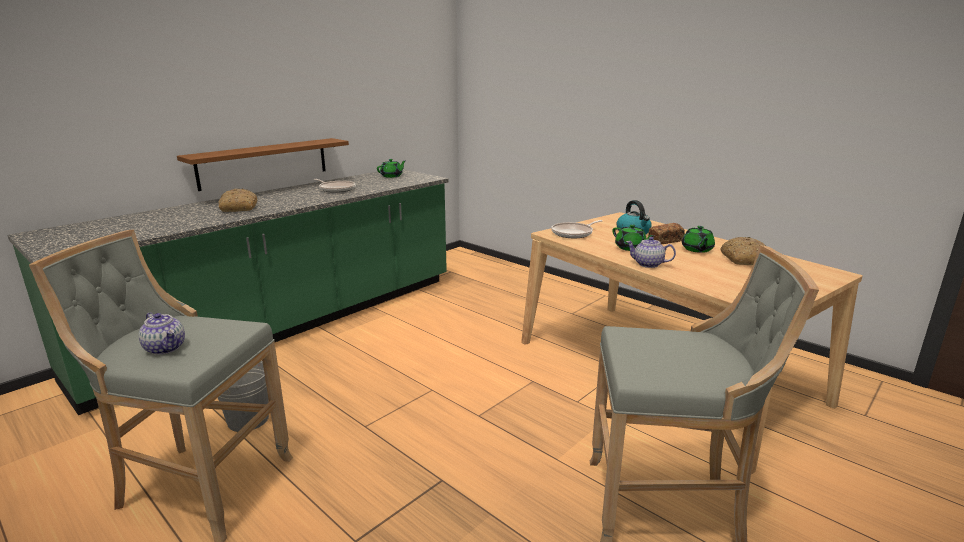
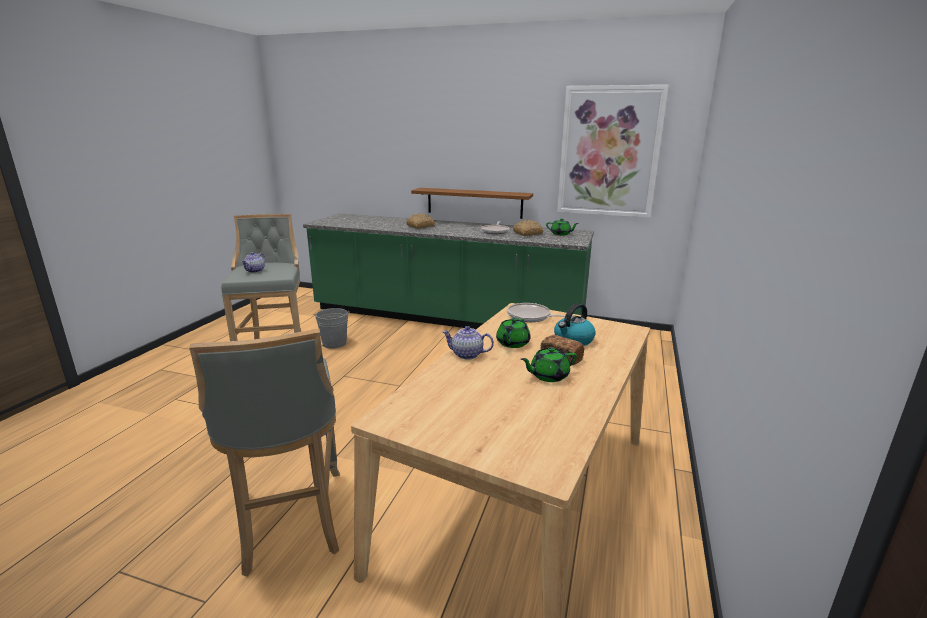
camera: 65 degrees right, 0 degrees up
(395, 84) = (609, 152): none -> picture
(648, 264) = (467, 355): teapot -> teapot turned 75 degrees counterclockwise
(743, 259) = (541, 404): bread -> bread (528, 233)

